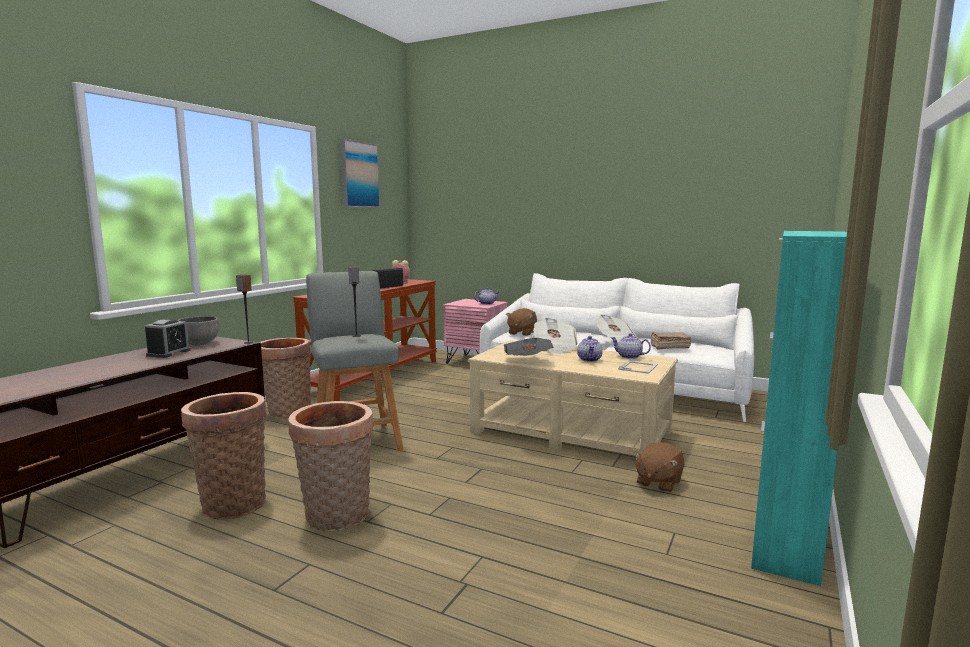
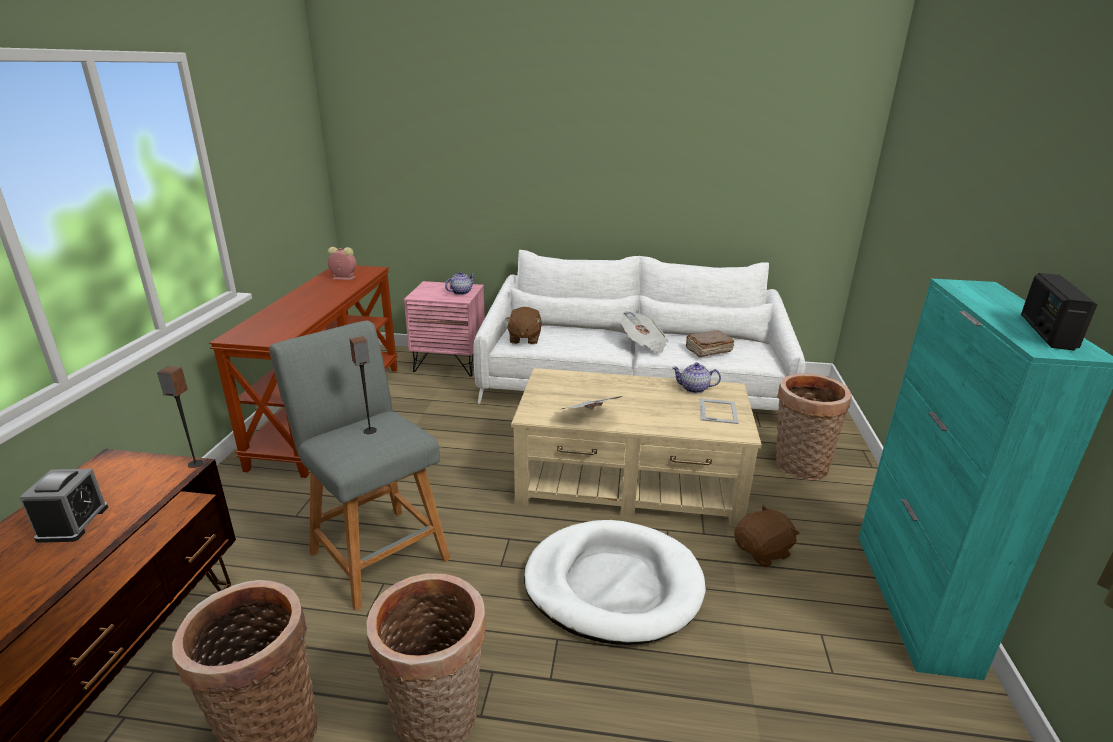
camera: 20 degrees left, 15 degrees up
(200, 343) = (111, 481): grey bowl -> none
(287, 412) = (242, 512): basket -> basket (798, 467)
(359, 175) = (258, 120): picture -> none
(388, 287) = (335, 294): radio -> radio (1046, 332)
(513, 479) = (613, 585): none -> white dog bed
(555, 348) = (601, 382): newspaper -> none
(590, 359) = (656, 403): teapot -> none
(658, 482) = (763, 552): brown plush toy -> brown plush toy turned 135 degrees counterclockwise

